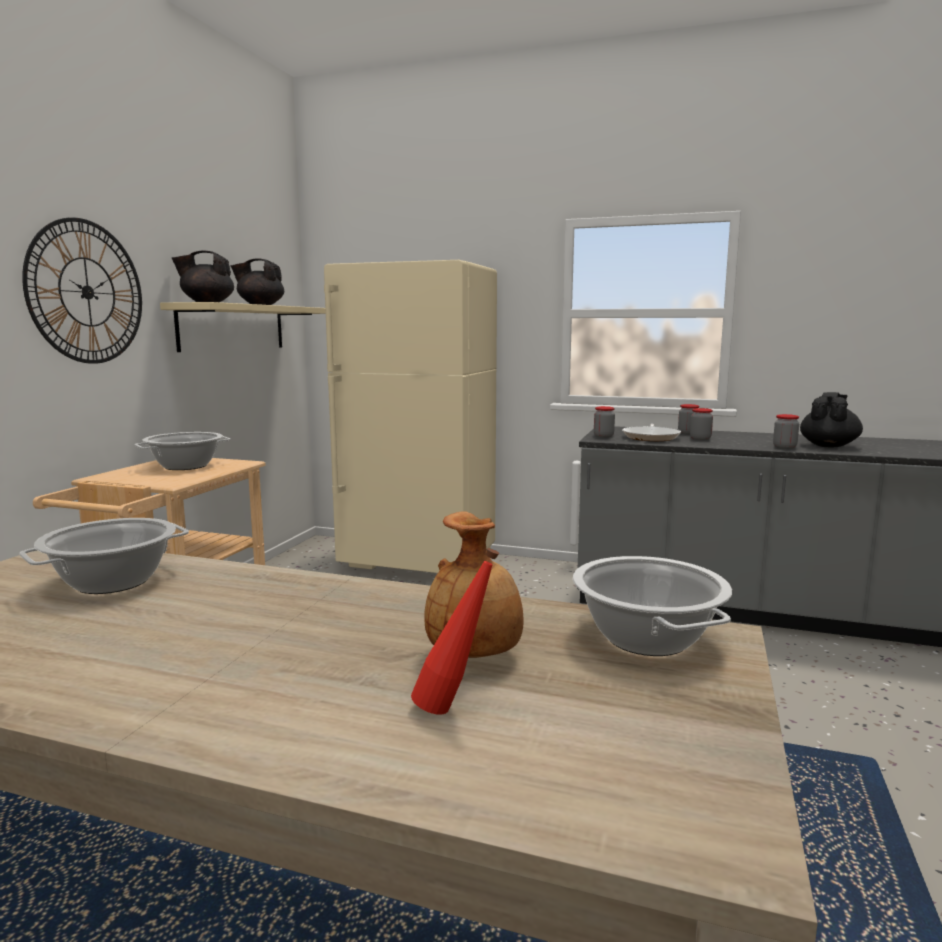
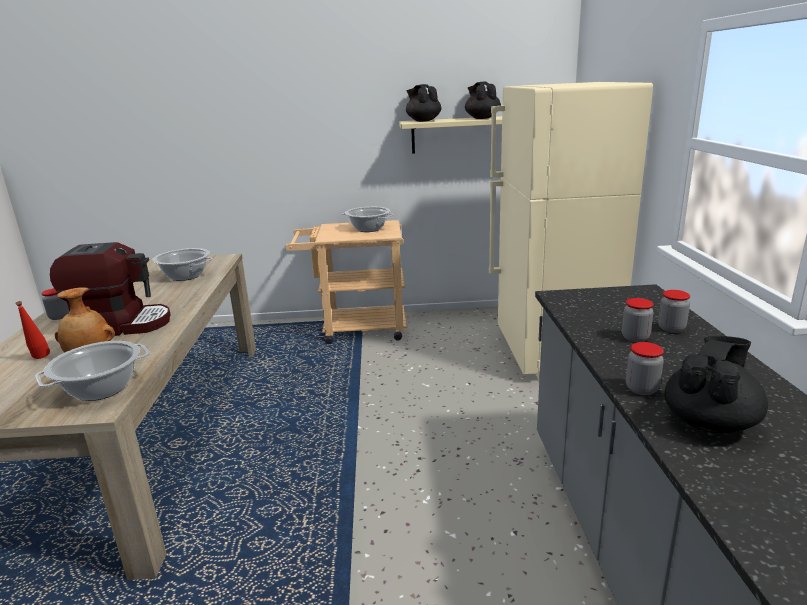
camera: 70 degrees right, 10 degrees up
(87, 292) = (343, 119): wall clock -> none
(341, 632) = (122, 325): none -> coffee machine
(603, 436) = (577, 295): jar -> jar (59, 317)
(651, 437) = (606, 314): frying pan -> none
(828, 446) = (710, 422): black teapot -> black teapot turned 60 degrees counterclockwise

